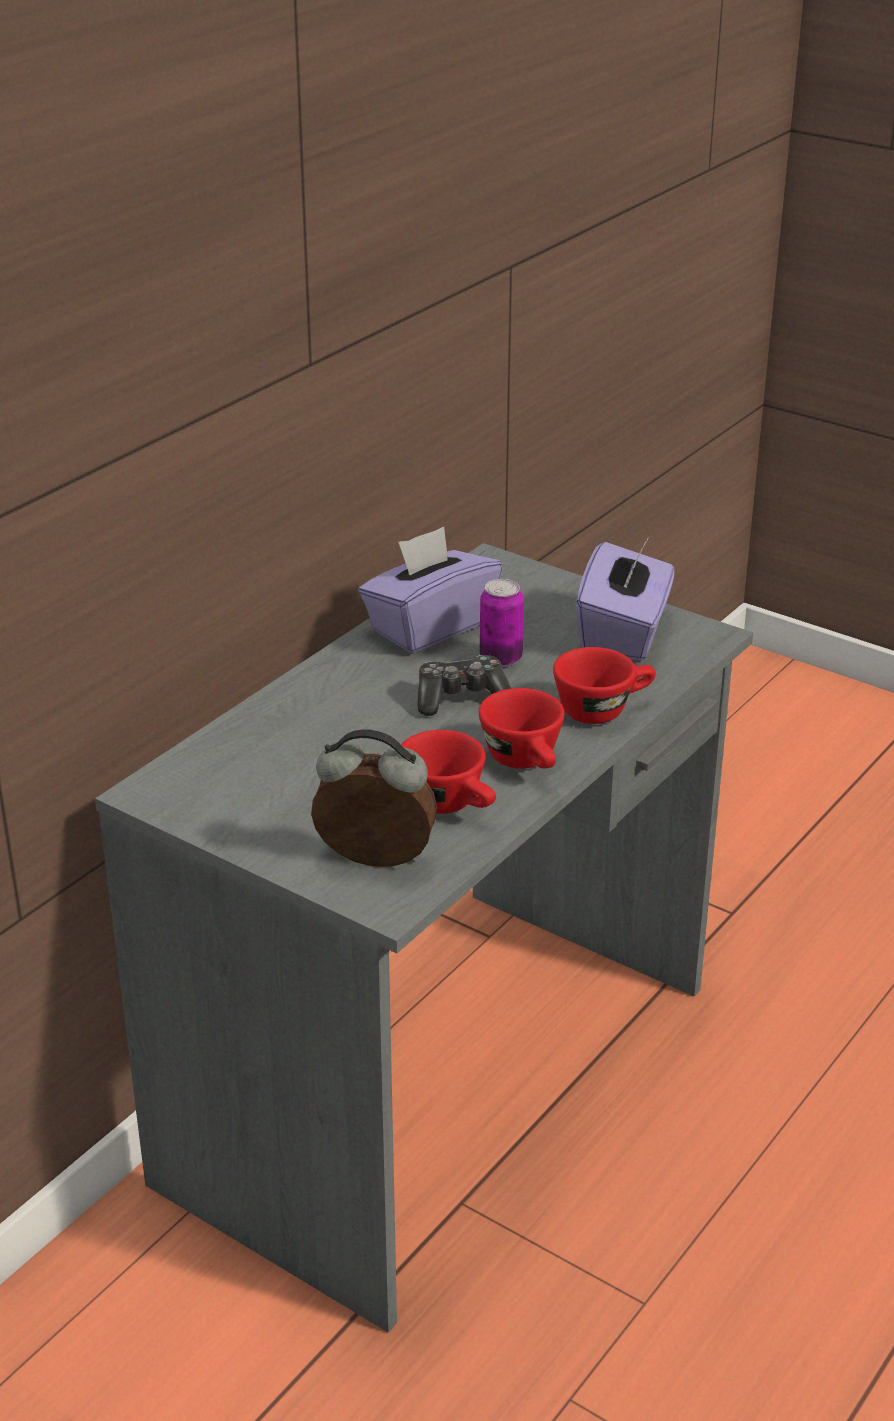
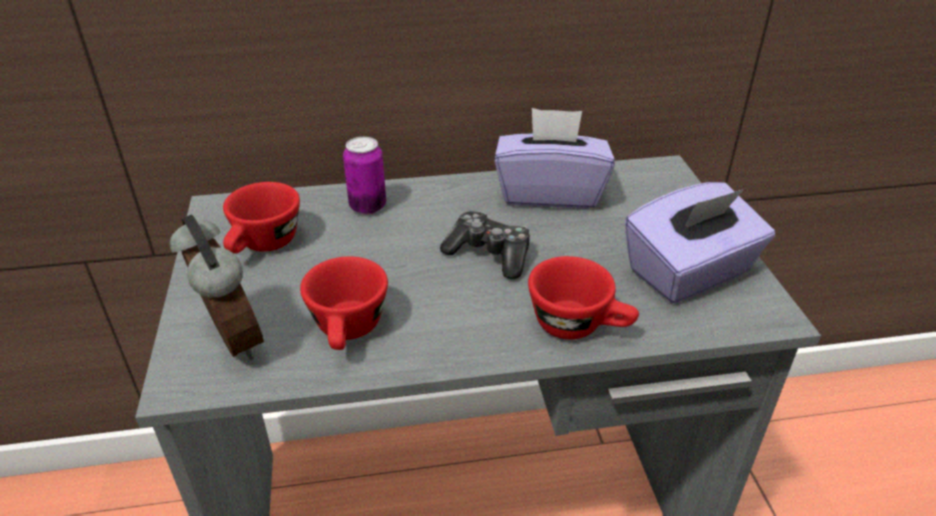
camera: 45 degrees right, 5 degrees up
(501, 658) = (563, 240): can -> can (368, 206)
(527, 762) = (453, 333): red cup -> red cup (263, 246)

